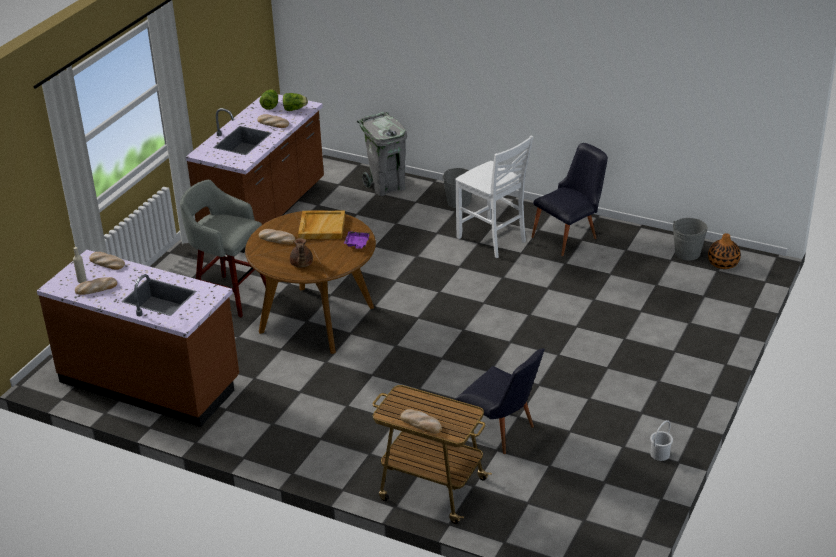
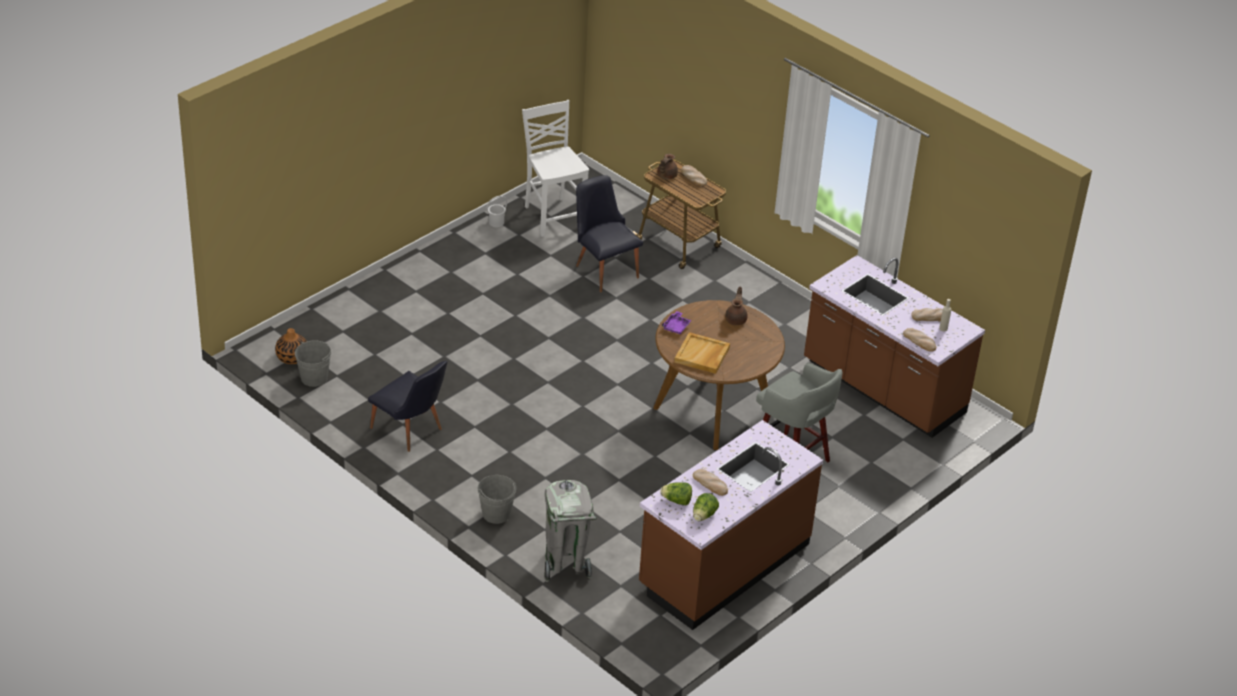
camera: 165 degrees left, 5 degrees up
(276, 239) = (750, 353): bread -> none
(455, 417) = (666, 176): none -> brown teapot
(492, 240) = (492, 450): white chair -> white chair (553, 216)
(570, 236) = (411, 432): black chair -> black chair turned 120 degrees counterclockwise

